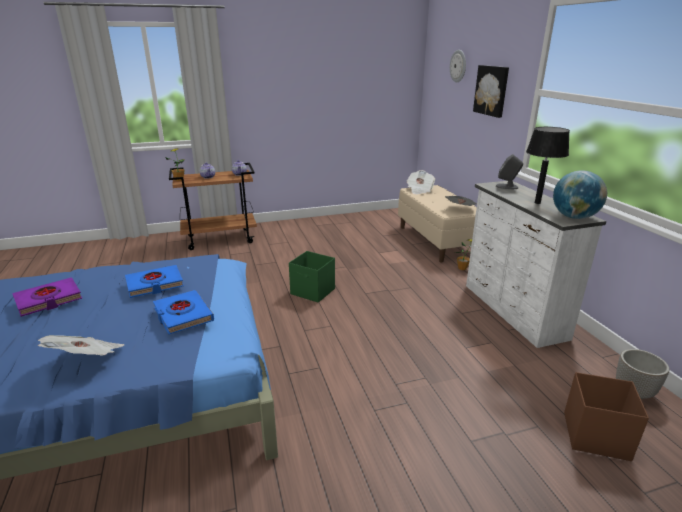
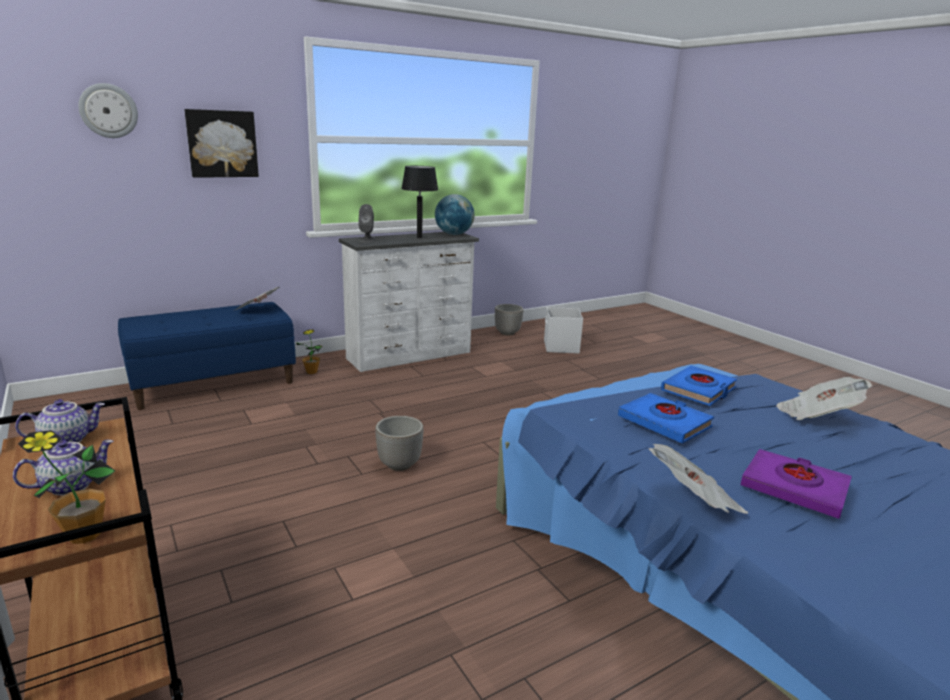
camera: 105 degrees left, 5 degrees down
(313, 292) = (399, 464): green storage box -> planter
(419, 190) = (148, 328): newspaper -> newspaper (693, 502)
(436, 241) = (214, 384): beige bench -> blue bench
(594, 435) = (561, 347): brown storage box -> white storage box

